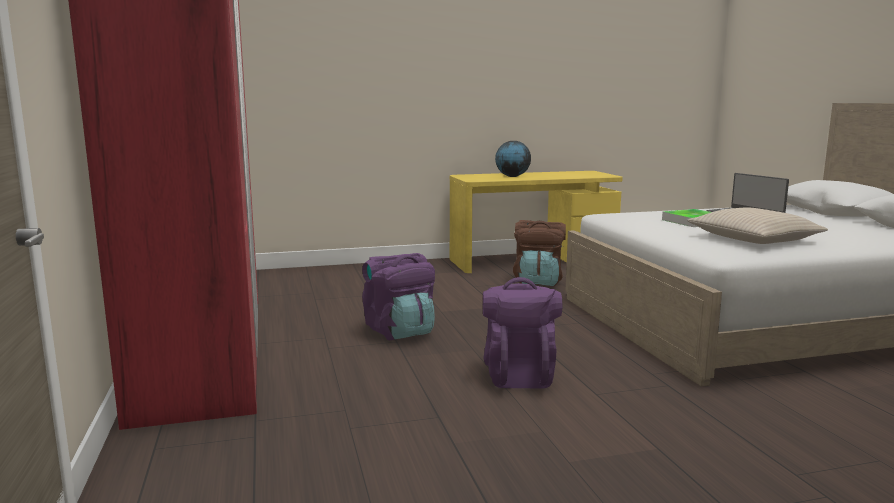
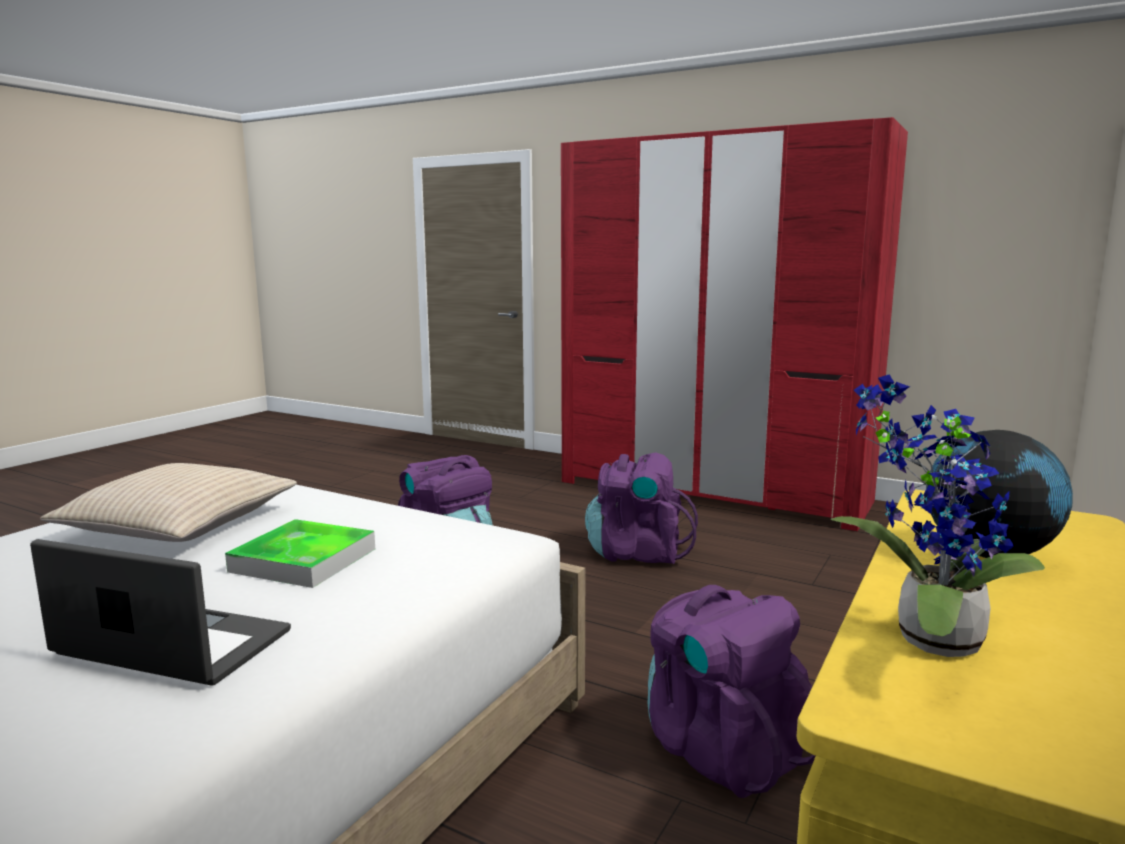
camera: 135 degrees right, 0 degrees up
(538, 281) = (721, 749): brown backpack -> purple backpack
(573, 176) = (926, 639): none -> potted plant

